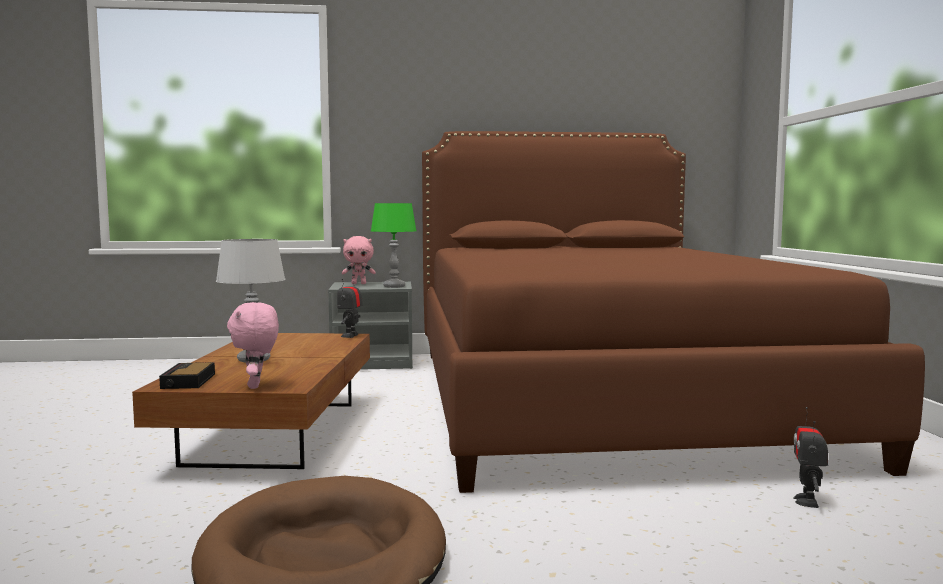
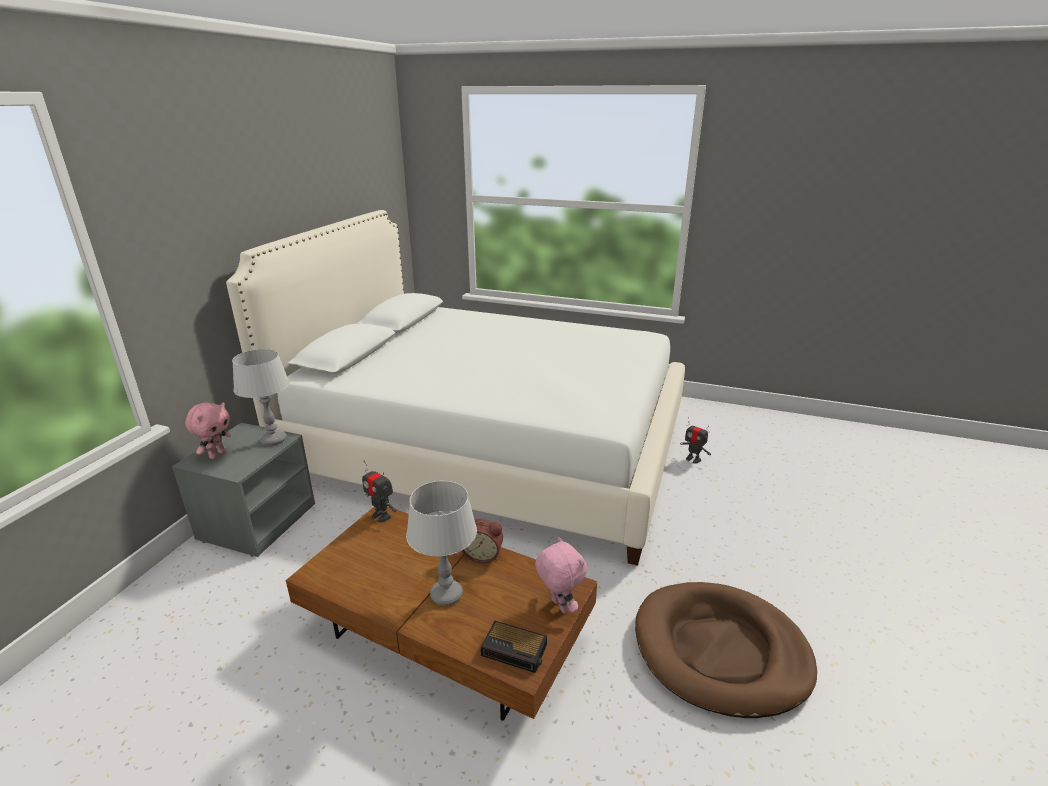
camera: 65 degrees left, 20 degrees up
(256, 386) = (558, 606): pink plush toy -> pink plush toy turned 135 degrees counterclockwise
(319, 361) = (482, 554): none -> alarm clock
(394, 286) = (274, 440): green table lamp -> grey table lamp
(600, 398) = (491, 448): brown bed -> white bed

